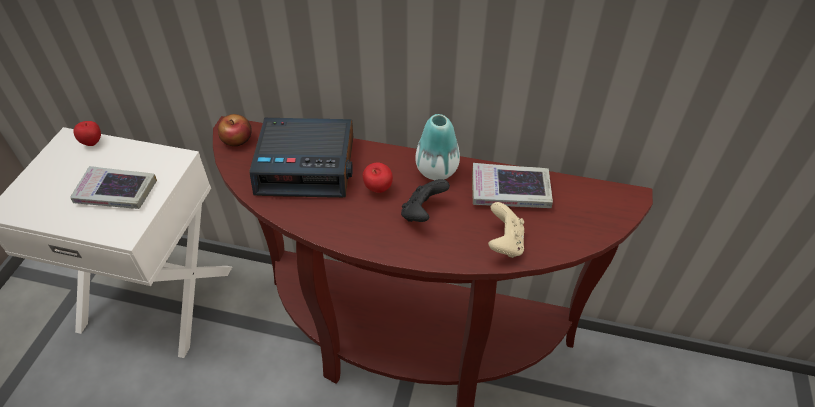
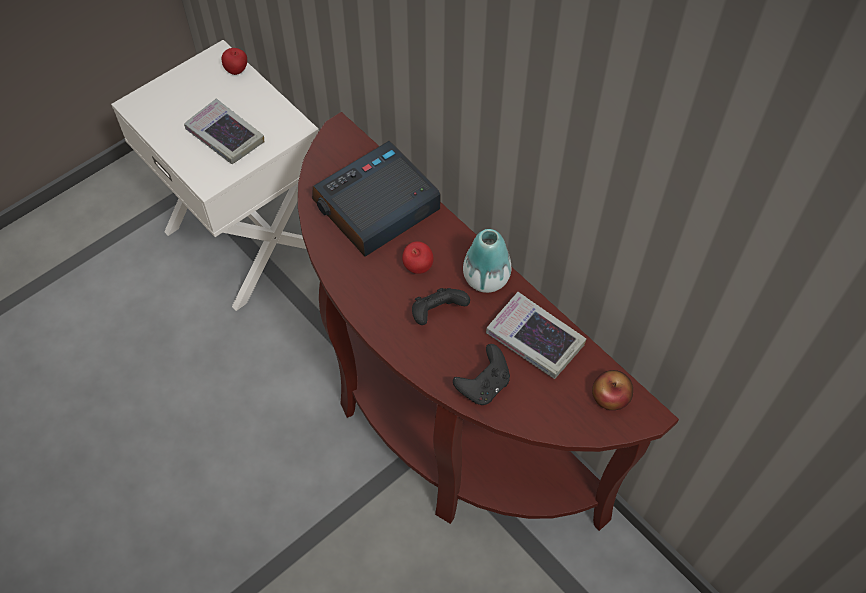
camera: 35 degrees right, 10 degrees up
(237, 139) = (336, 146): apple -> apple (610, 397)
(307, 165) = (376, 207): alarm clock -> alarm clock turned 105 degrees clockwise
(504, 243) = (483, 386): beige game controller -> black game controller

